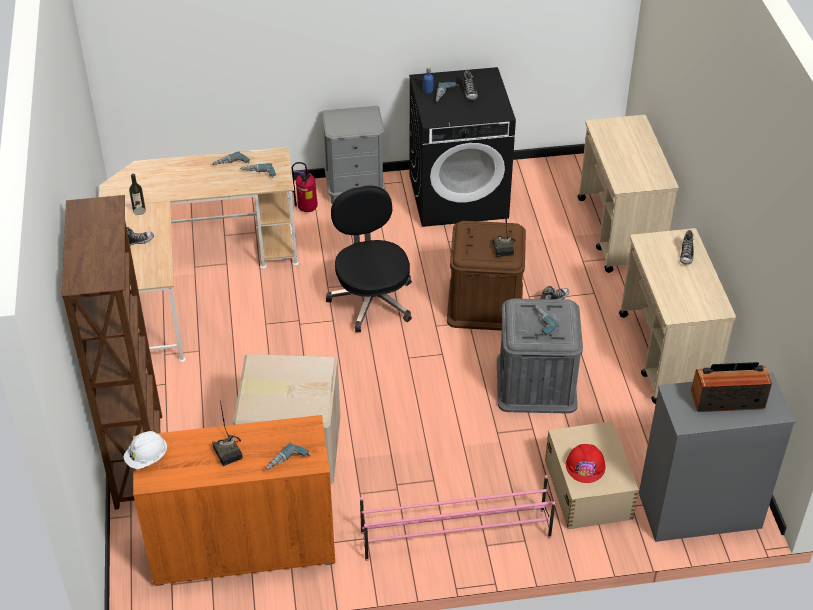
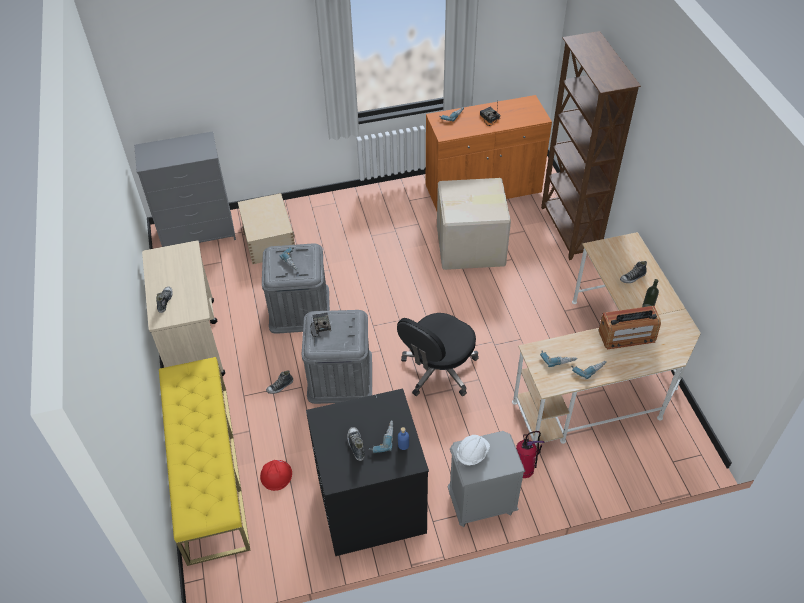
camera: 175 degrees right, 5 degrees up
(147, 458) = (537, 111): white hard hat -> white hard hat (472, 454)
(371, 299) = (438, 370): black office chair -> black office chair turned 60 degrees clockwise
(454, 534) = (355, 206): pink shoe rack -> none
(485, 303) = (340, 376): brown storage box -> grey storage box
(585, 466) = (270, 212): red hard hat -> red hard hat (276, 475)
(620, 232) = (208, 470): beige cart -> yellow bench
(727, 399) = (173, 153): radio -> radio (627, 336)

